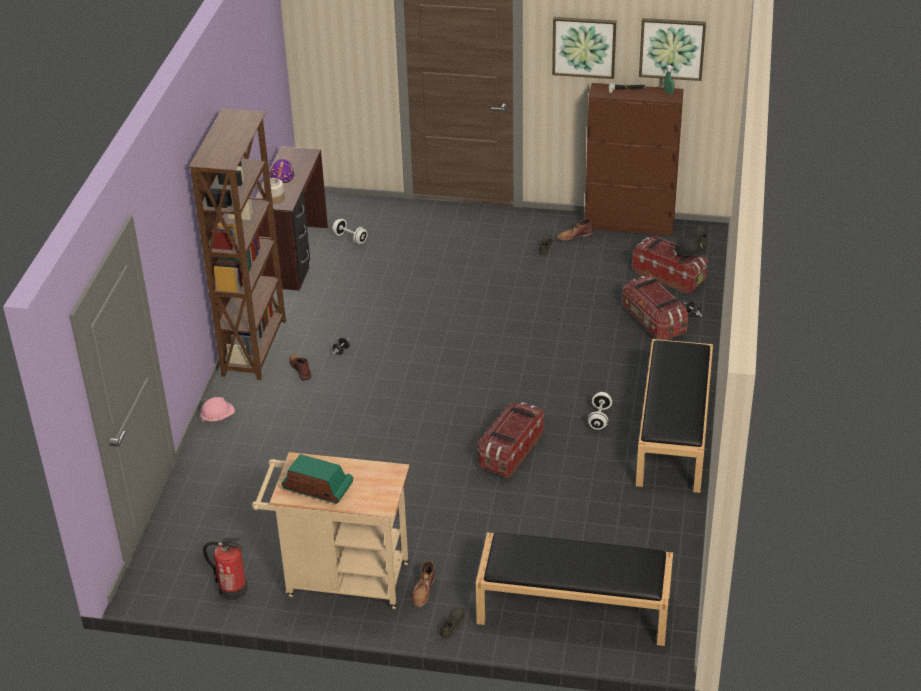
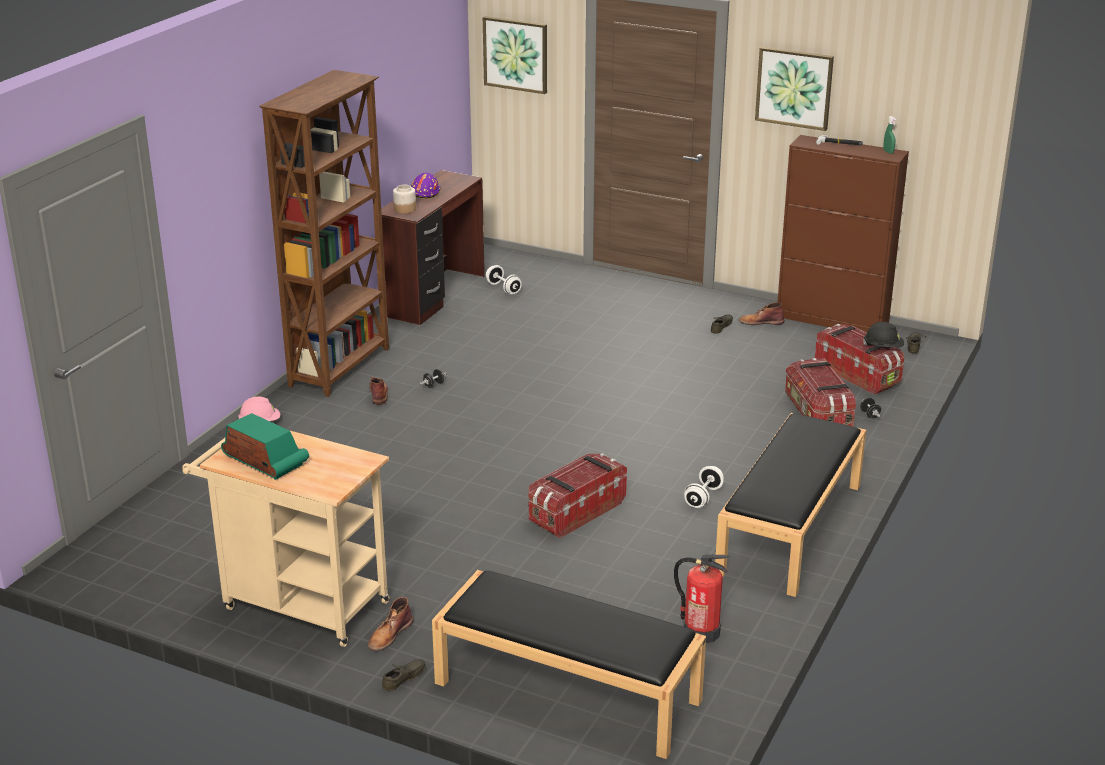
camera: 15 degrees right, 10 degrees down
(232, 589) = (168, 589): fire extinguisher -> fire extinguisher (700, 631)
(672, 48) = (898, 97): picture -> picture (516, 54)

